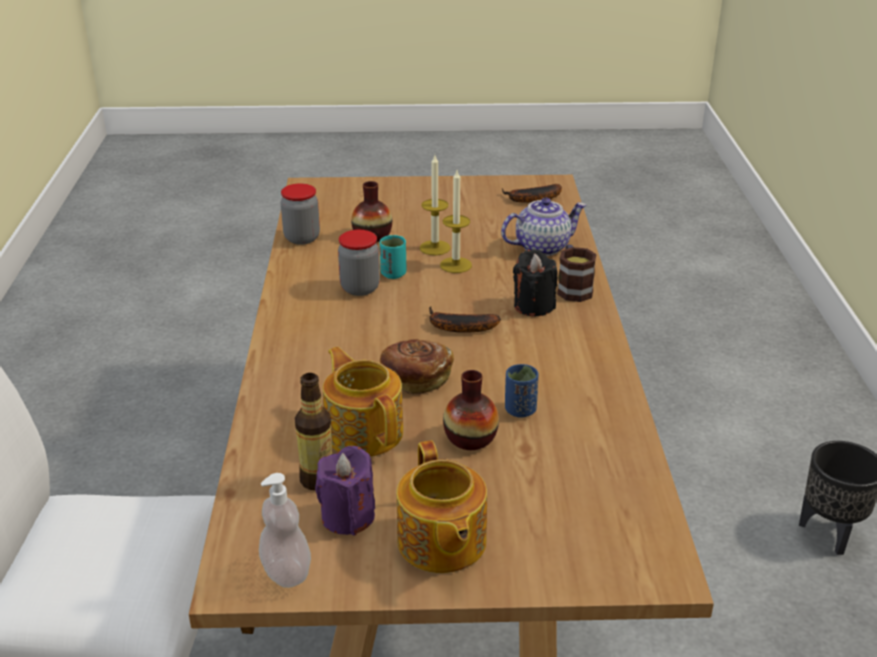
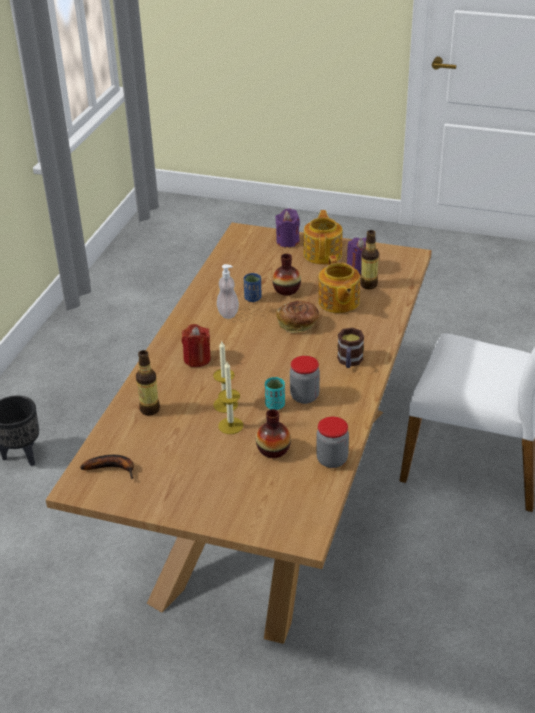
camera: 160 degrees left, 5 degrees up
(286, 572) = (390, 255): soap dispenser -> soap dispenser (228, 313)
(457, 327) = (255, 352): banana -> none
(533, 306) = (197, 359): black candle -> red candle
(538, 564) = (287, 241): none -> purple candle
(542, 247) = (150, 409): teapot -> bottle
(572, 288) = (160, 368): mug -> mug (349, 362)

